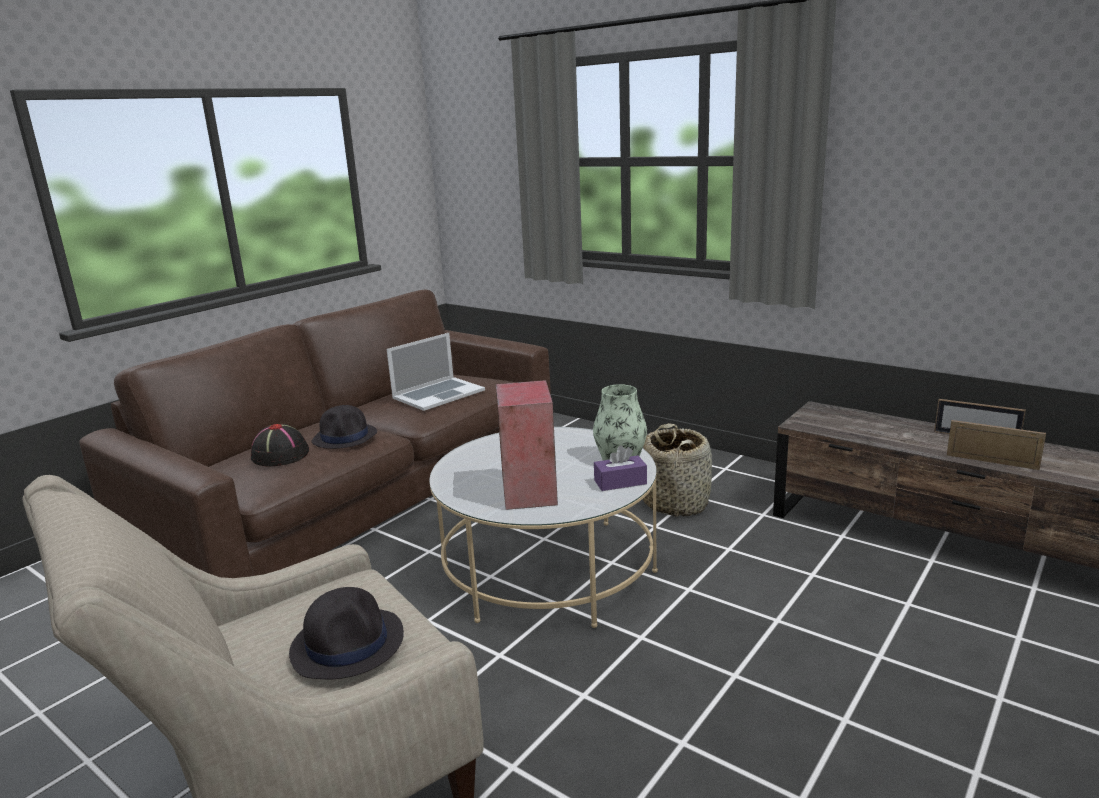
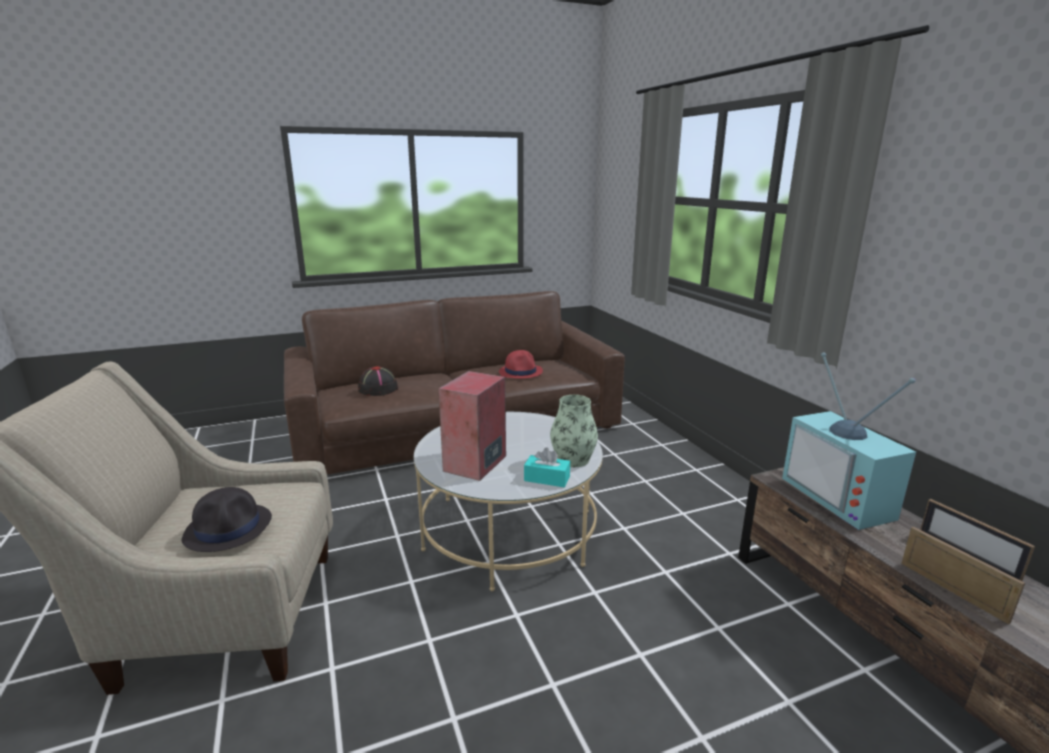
camera: 30 degrees right, 0 degrees up
(345, 437) = (427, 387): black hat -> none
(438, 394) = (521, 372): laptop -> red hat
(620, 482) = (547, 479): purple tissue box -> turquoise tissue box
(675, 503) = (661, 514): basket -> none
(860, 423) = (842, 498): none -> television

